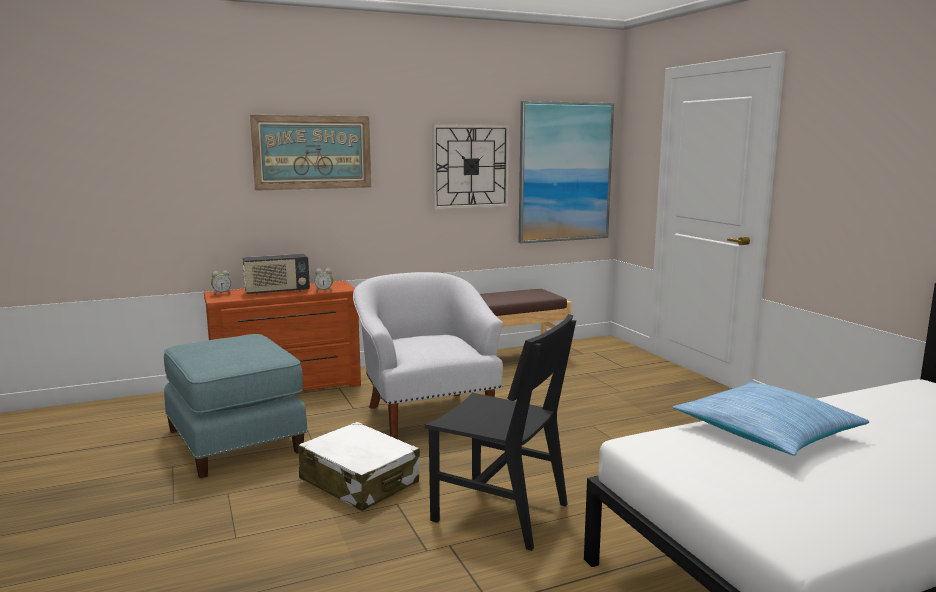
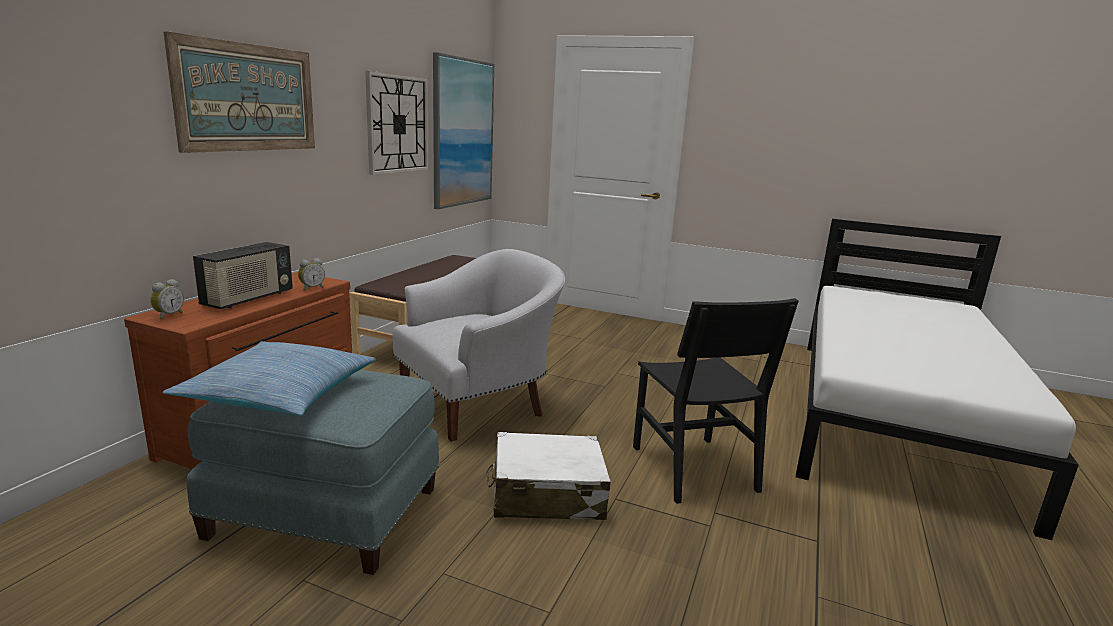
camera: 45 degrees left, 5 degrees up
(427, 413) = (478, 404): white armchair -> white armchair turned 120 degrees clockwise
(500, 512) = (693, 468): black chair -> black chair turned 90 degrees clockwise
(766, 432) = (867, 339): pillow -> pillow (279, 393)

